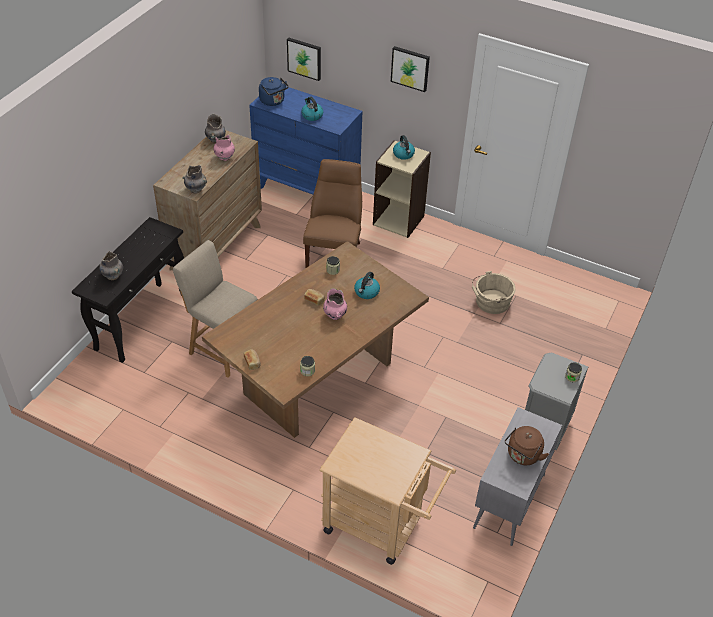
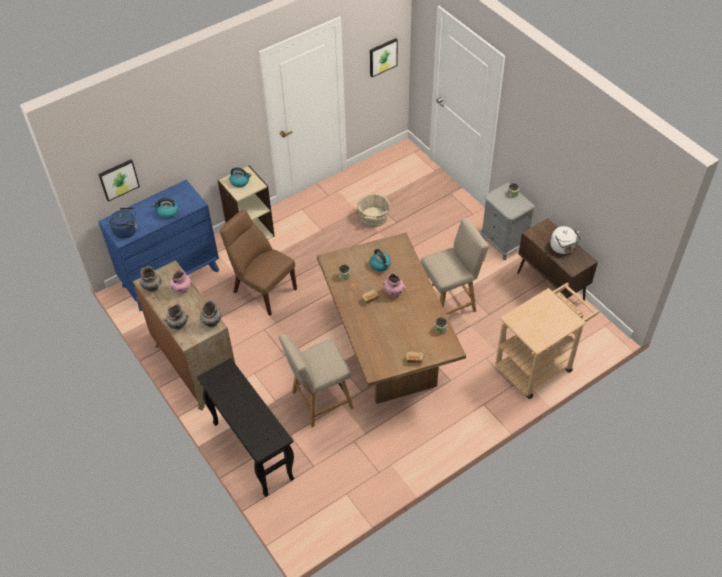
camera: 60 degrees left, 5 degrees up
(112, 276) = (257, 425): grey vase -> grey vase (178, 325)
(410, 68) = (213, 116): picture -> picture (382, 57)
(418, 409) = (449, 302): none -> beige chair
(509, 502) = (551, 288): grey cabinet -> brown cabinet
(522, 456) = (563, 248): brown kettle -> white kettle

